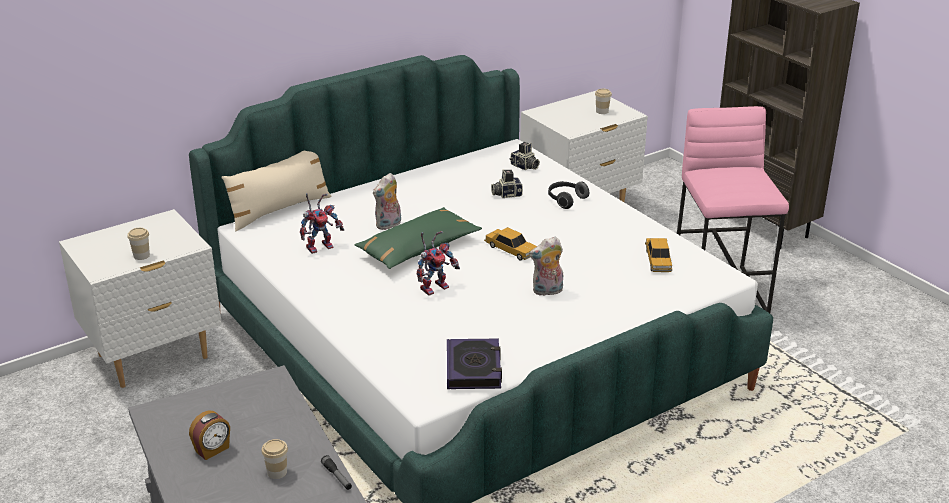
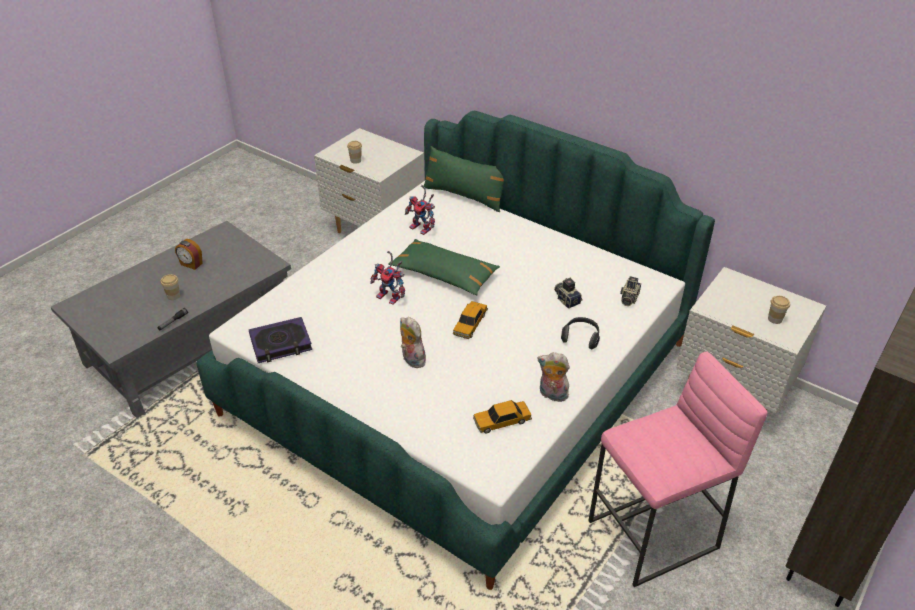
camera: 70 degrees right, 10 degrees up
(279, 210) = (464, 196): beige pillow -> green pillow
(389, 225) = (472, 251): plush toy -> plush toy (552, 395)

